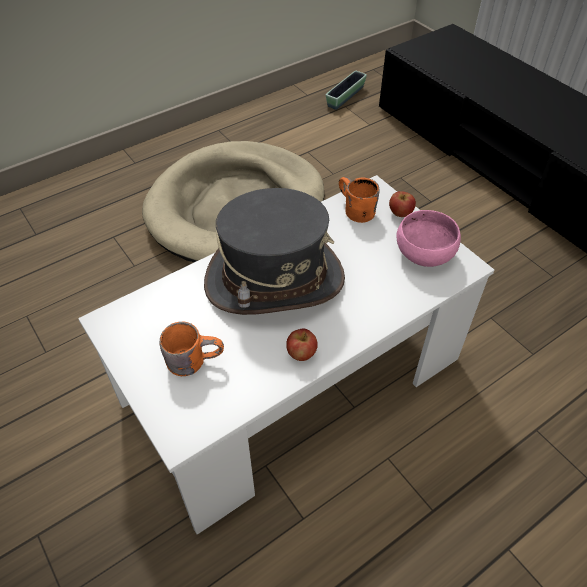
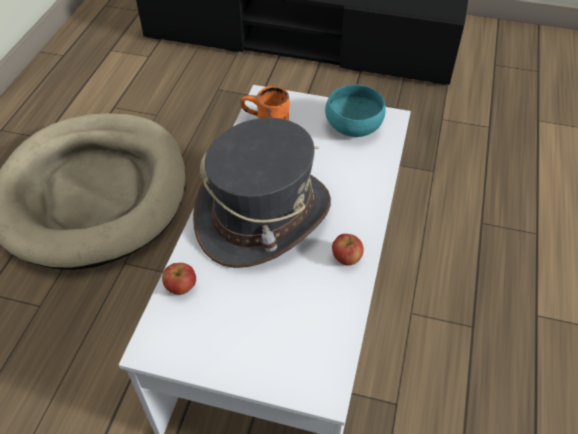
camera: 40 degrees left, 0 degrees up
(194, 358) = (267, 322): orange mug -> none
(345, 97) = (102, 41): planter -> none
(400, 213) = (304, 105): apple -> apple (181, 287)
(423, 254) = (352, 127): pink bowl -> turquoise bowl

